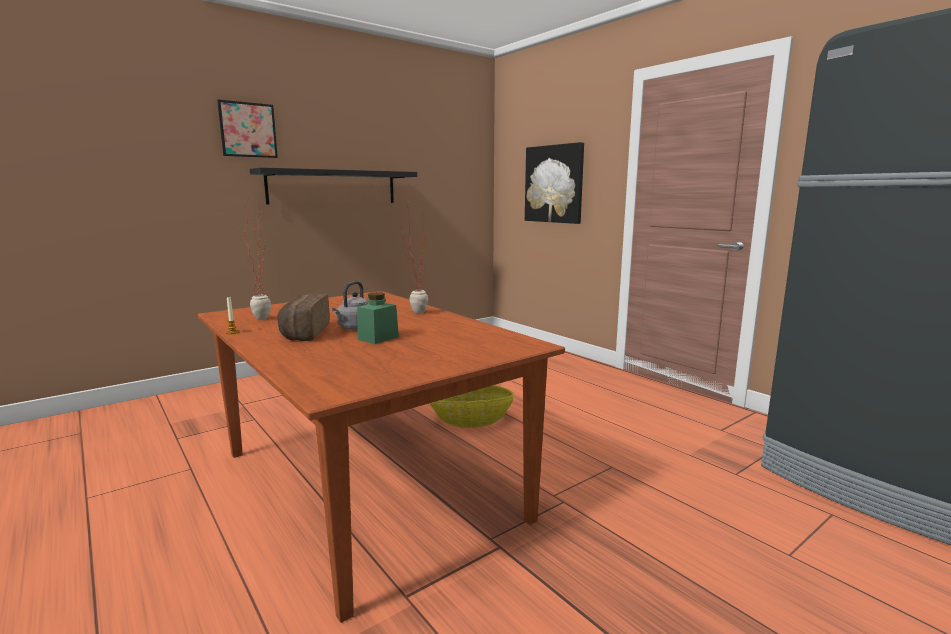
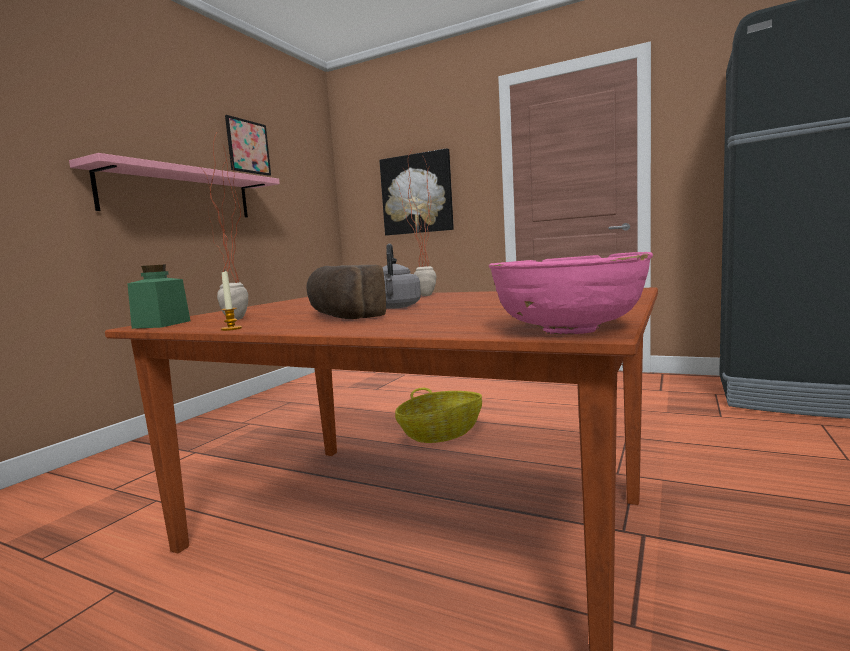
camera: 25 degrees left, 5 degrees down
(248, 130) = (63, 106): picture -> picture (248, 147)
(327, 388) = (568, 329): none -> pink bowl
(333, 187) = (179, 194): black shelf -> pink shelf
(378, 338) = (454, 306): green jar -> green jar (162, 324)

